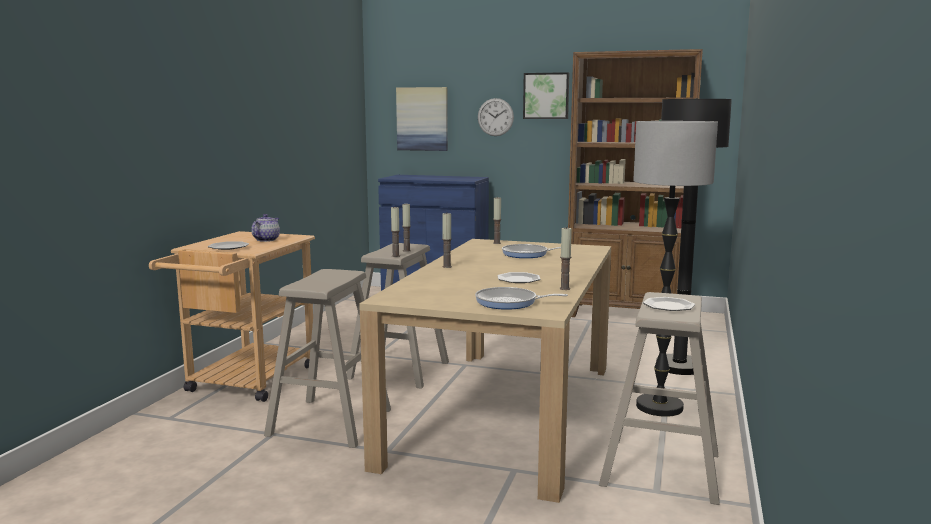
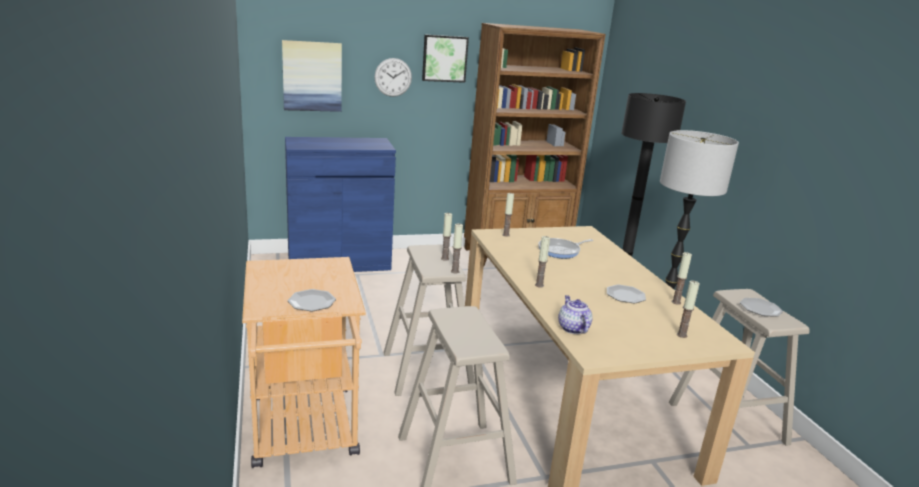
camera: 35 degrees left, 10 degrees up
(266, 240) = (318, 276): teapot -> teapot (572, 328)
(509, 303) = (681, 335): frying pan -> candle

